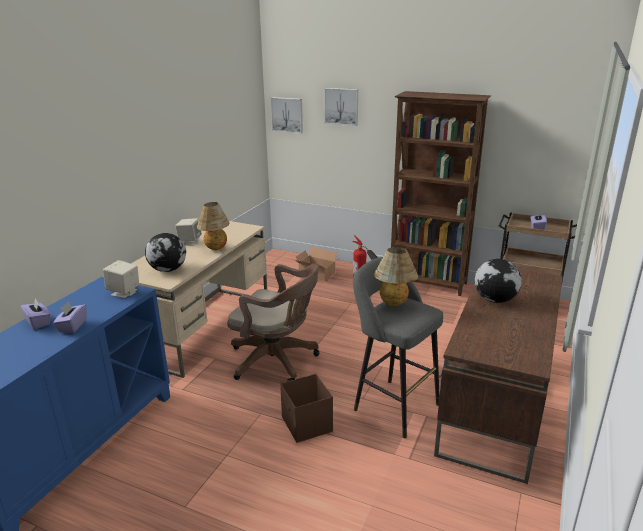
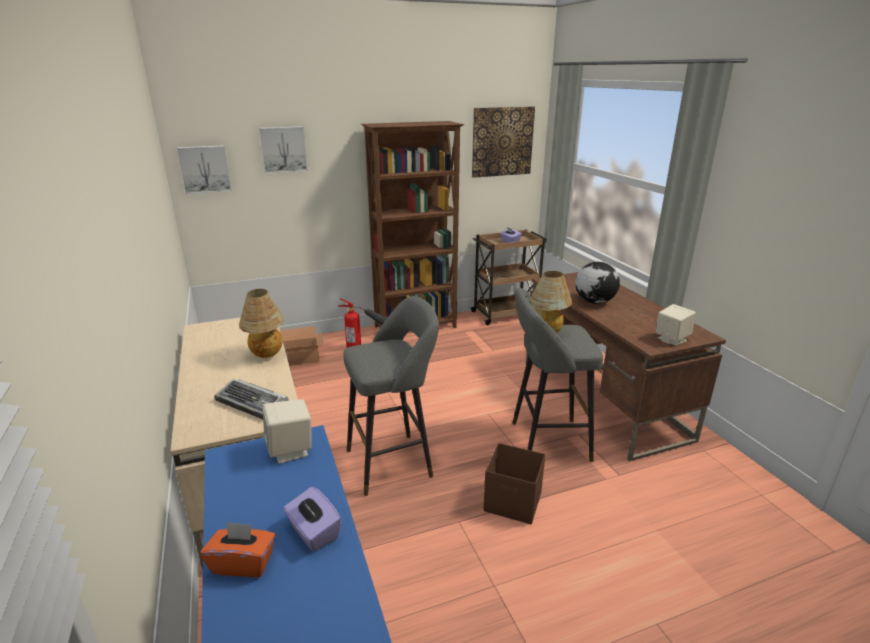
camera: 45 degrees left, 0 degrees up
(38, 322) = (243, 563): purple tissue box -> orange tissue box
(168, 270) = (253, 403): globe -> keyboard
(189, 242) = (212, 361): beige speaker -> beige speaker (671, 339)
(277, 361) = (394, 462): brown office chair -> grey stool
(553, 122) = (502, 141): none -> picture

